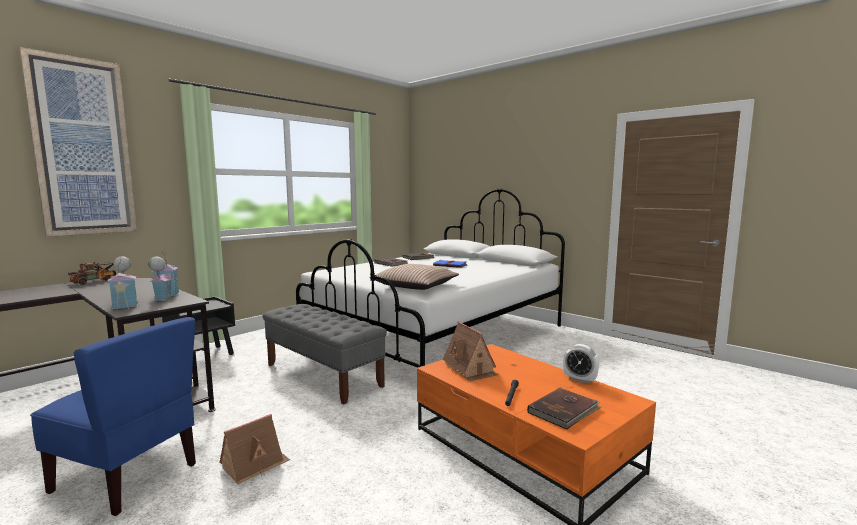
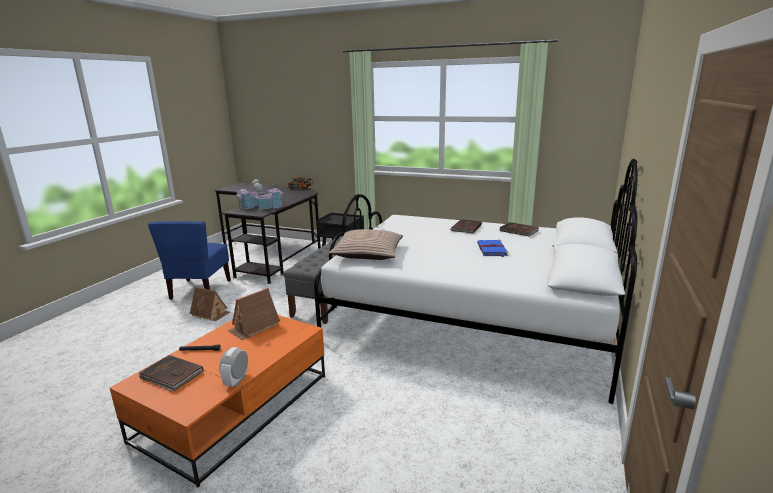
camera: 70 degrees right, 10 degrees up
(82, 148) = (304, 105): picture -> none

